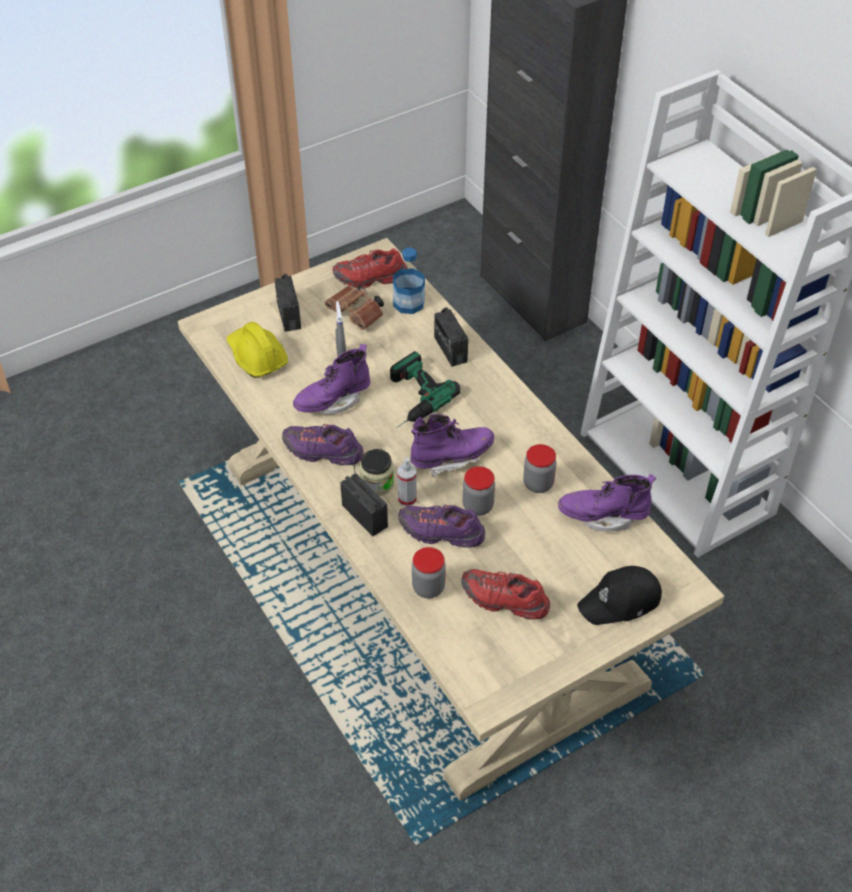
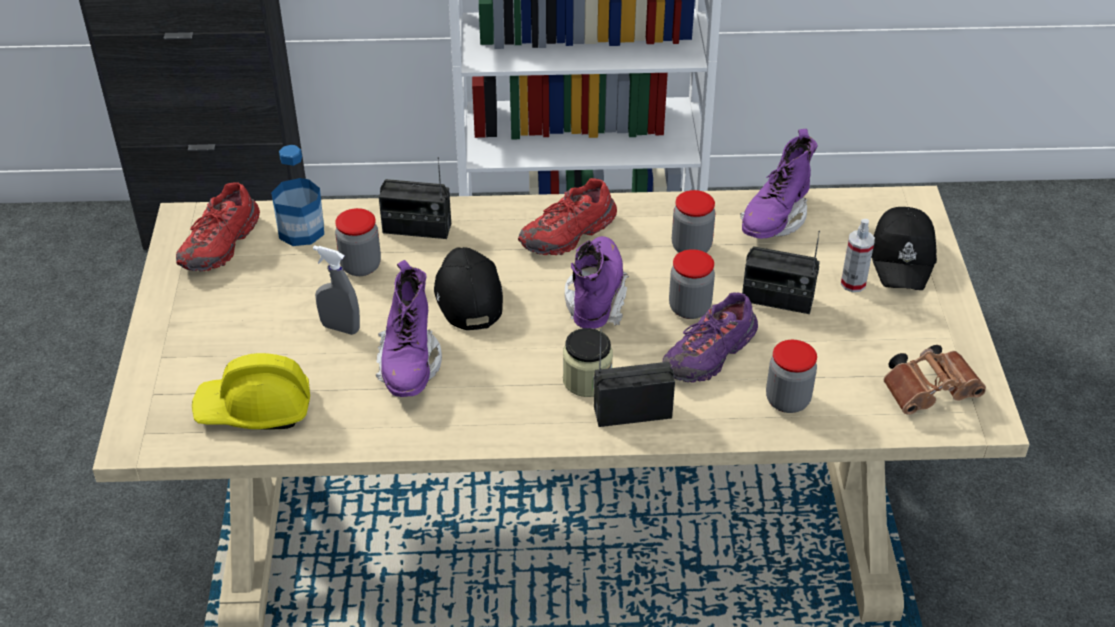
camera: 60 degrees left, 5 degrees down
(288, 315) = (207, 347): radio -> radio (777, 299)
(323, 452) = (492, 410): purple shoe -> none
(357, 315) = (275, 283): brown binoculars -> brown binoculars (931, 392)
(398, 342) = (361, 266): none -> jar
(407, 499) = (633, 363): spray bottle -> spray bottle (853, 283)
(409, 398) = (467, 295): power drill -> black cap
(504, 601) = (847, 344): red shoe -> red shoe (568, 235)

